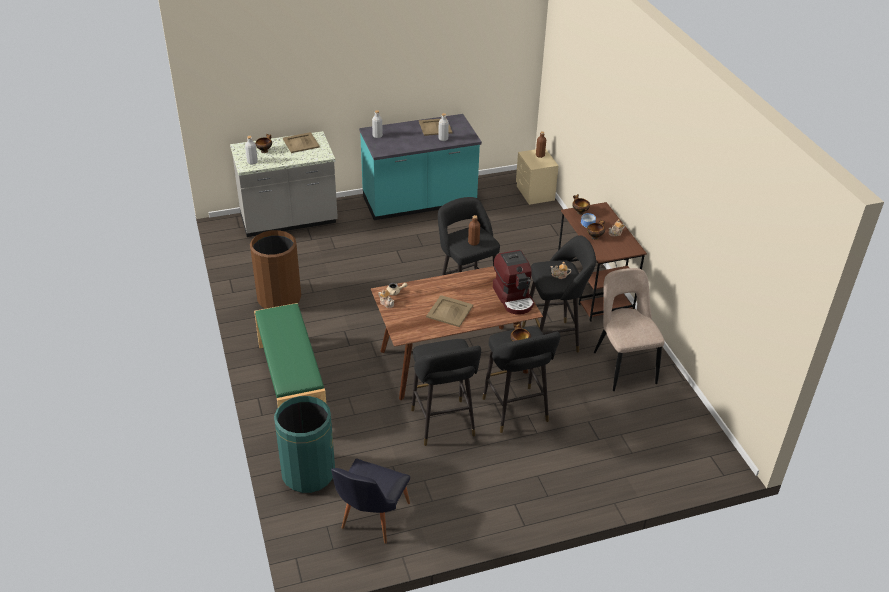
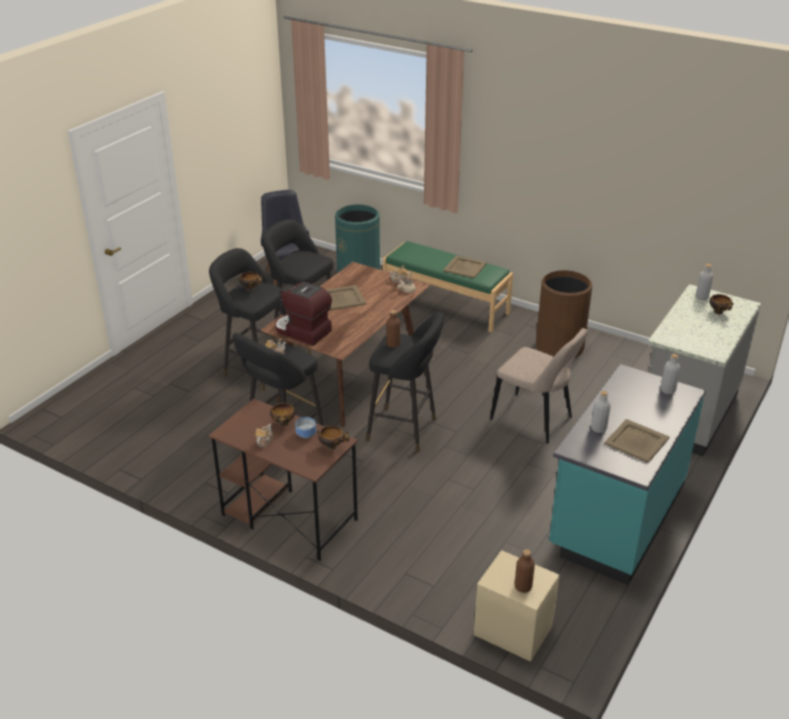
camera: 140 degrees right, 5 degrees down
(301, 143) = (710, 337): beige tray -> beige tray (464, 267)
(623, 366) = (192, 451): beige chair -> beige chair (535, 420)

